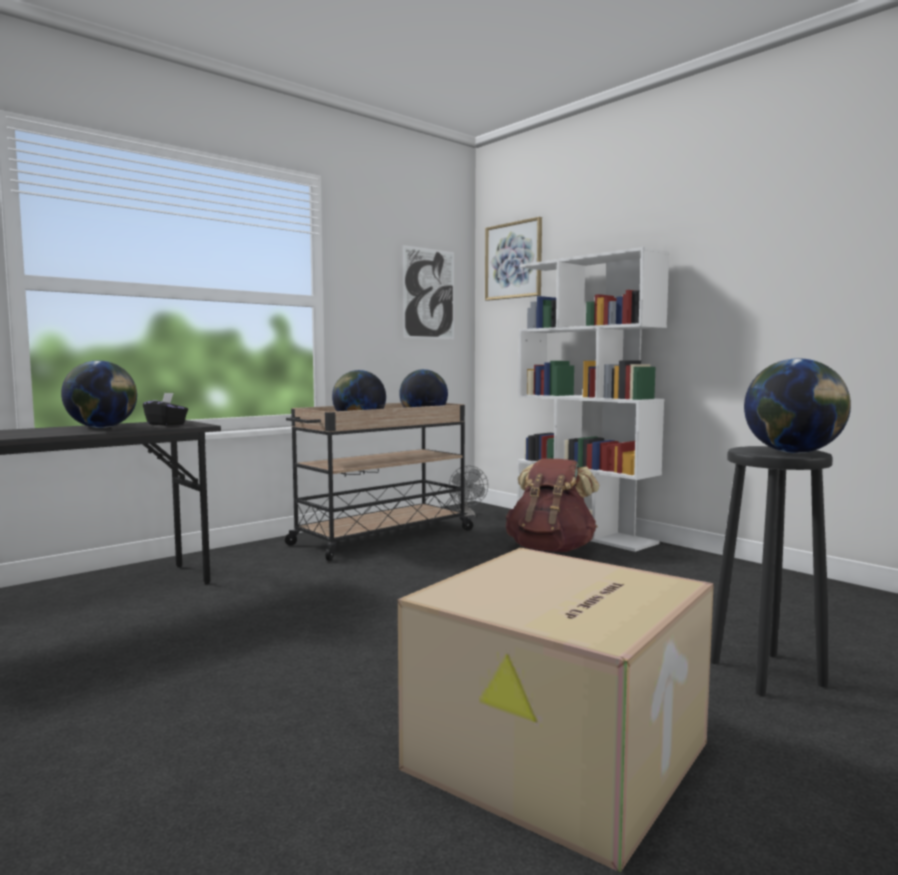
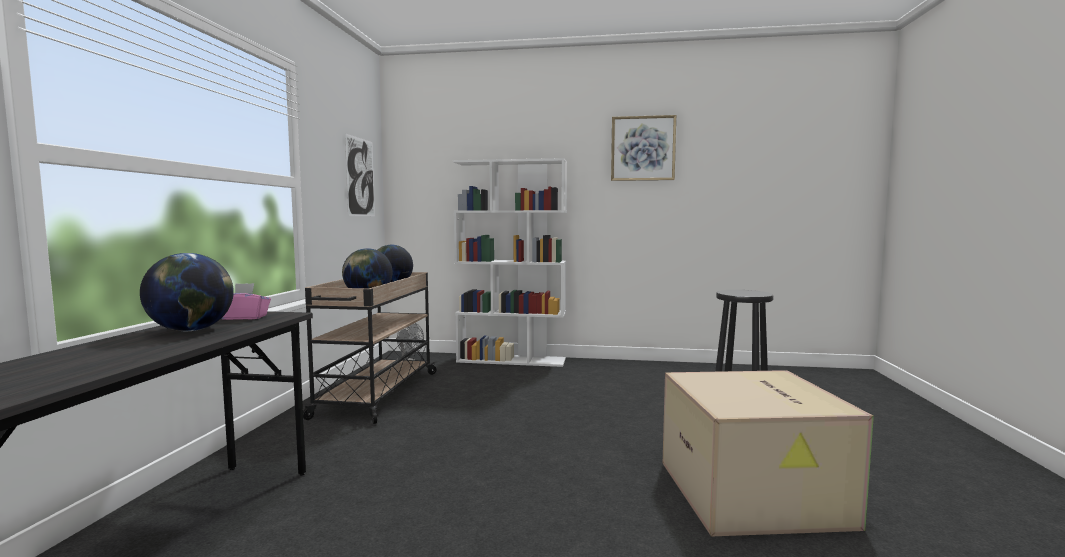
camera: 40 degrees left, 0 degrees up
(166, 424) = (244, 317): black tissue box -> pink tissue box
(513, 260) = (425, 154): picture -> picture (643, 148)
(551, 550) = (515, 376): brown backpack -> none
(794, 452) = (754, 292): globe -> none

